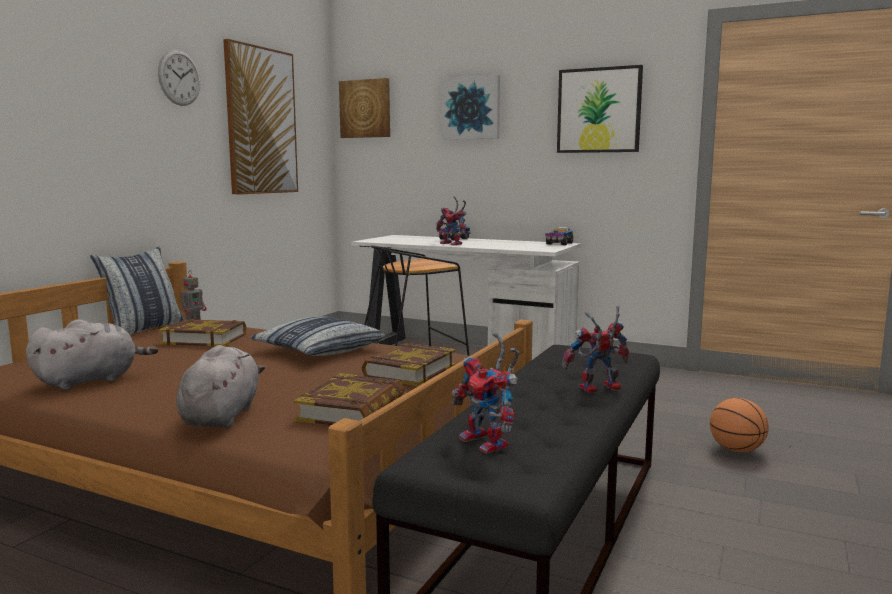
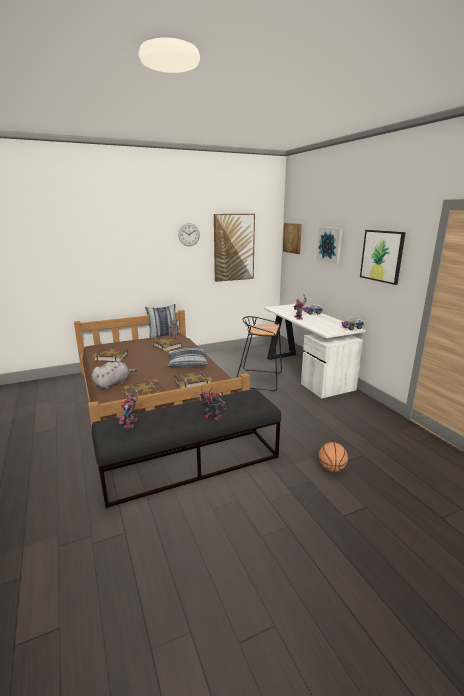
camera: 40 degrees right, 10 degrees up
(91, 380) = (111, 357): grey plush toy -> book

